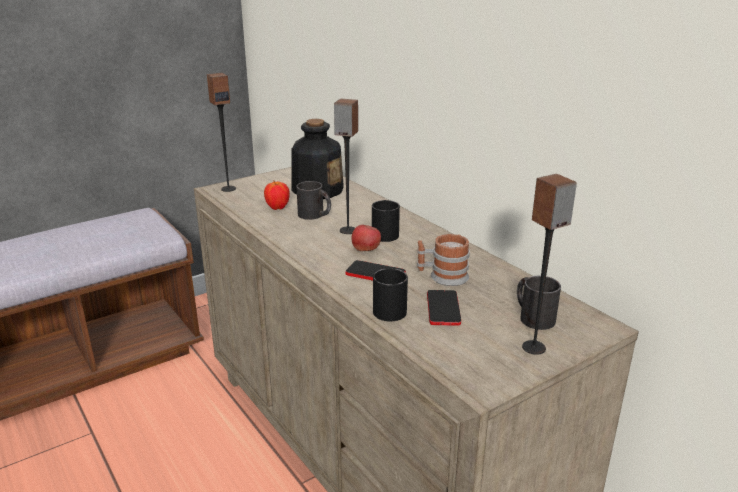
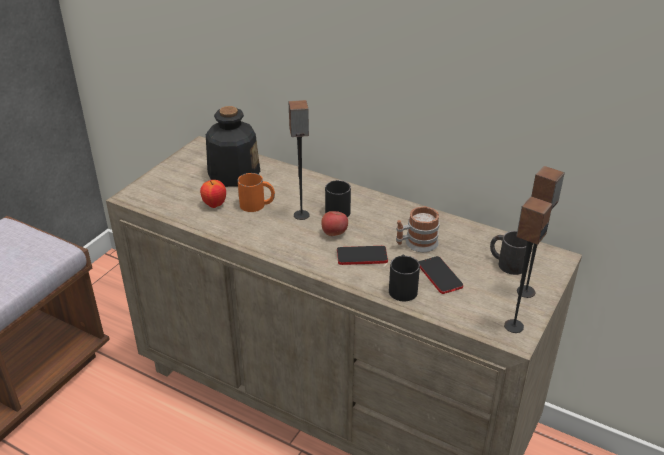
camera: 25 degrees left, 10 degrees up
(228, 189) = (143, 192): speaker -> speaker (513, 326)
(315, 215) = (257, 205): black mug -> orange mug

